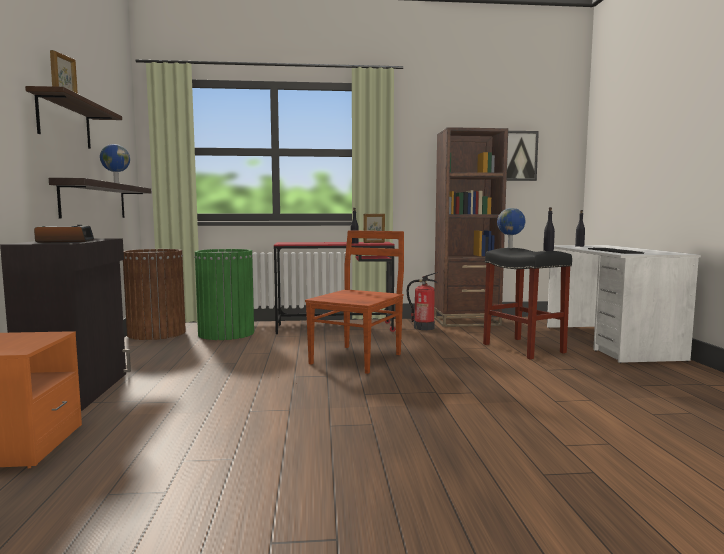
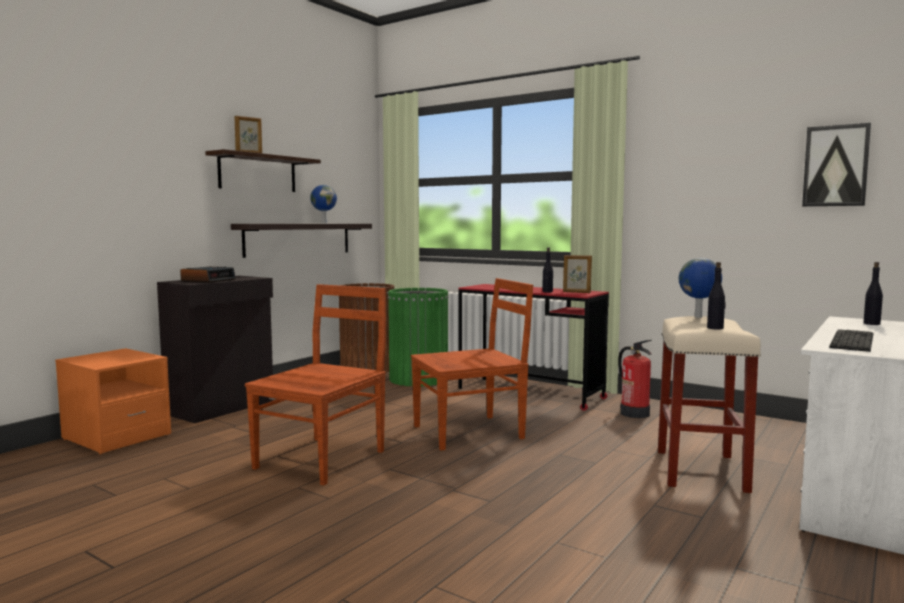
camera: 40 degrees right, 0 degrees up
(296, 402) = (323, 458): none -> brown chair
(466, 322) = (716, 417): brown bookcase -> none
(522, 348) = (699, 470): black stool -> beige stool

